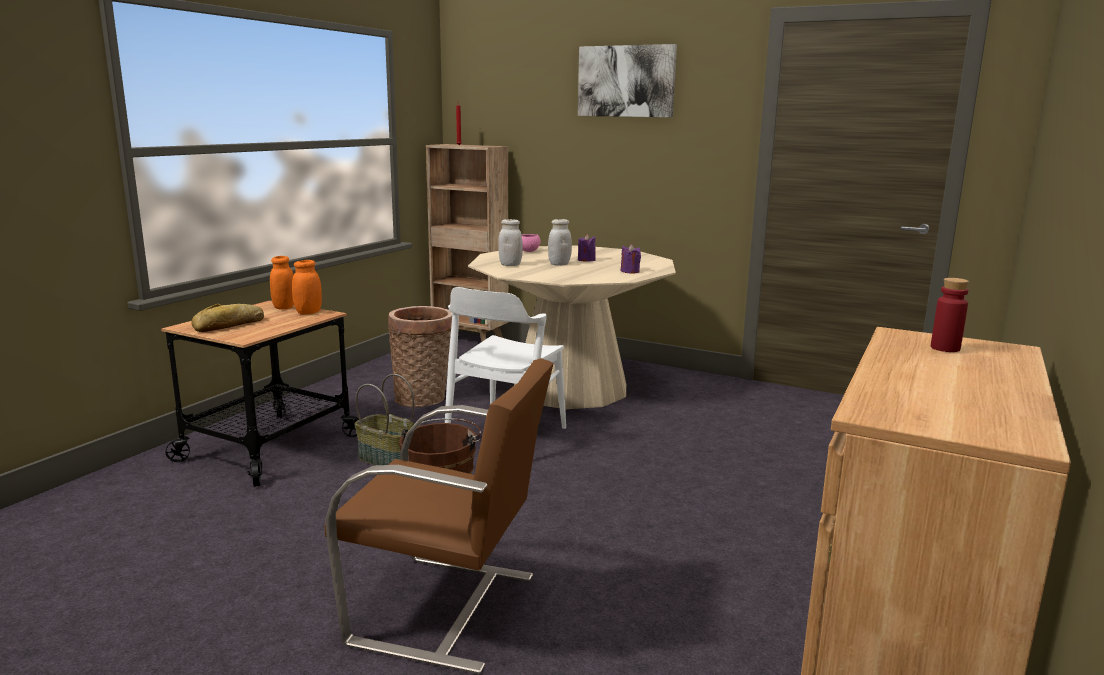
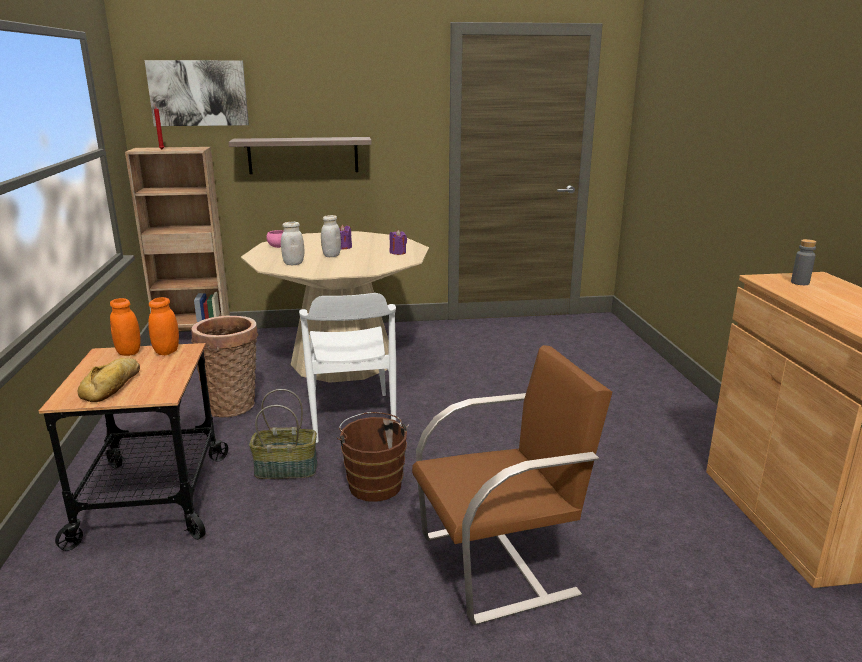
camera: 35 degrees left, 5 degrees up
(594, 160) = (303, 155): none -> shelf
(626, 81) = (328, 82): picture -> picture (198, 93)
(945, 348) = (800, 283): red bottle -> grey bottle

